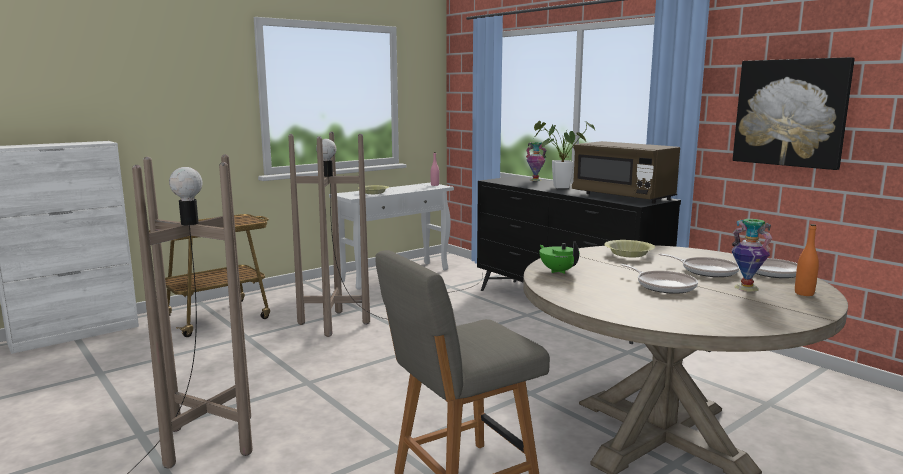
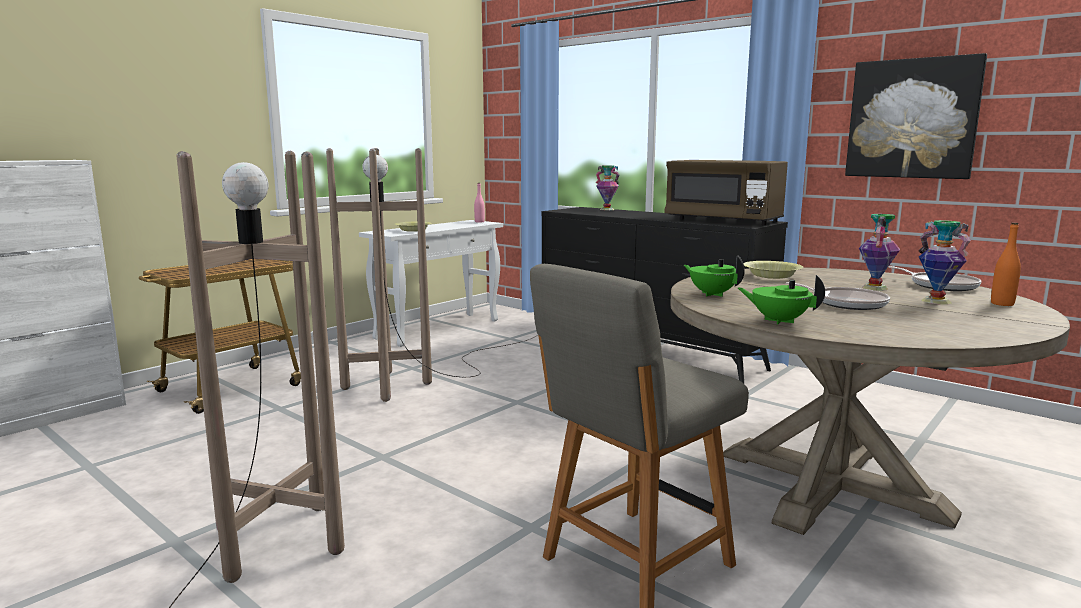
camera: 10 degrees left, 0 degrees up
(557, 187) = (639, 214): potted plant -> none
(586, 300) = (778, 321): none -> green teapot
(706, 271) = (874, 288): frying pan -> vase

